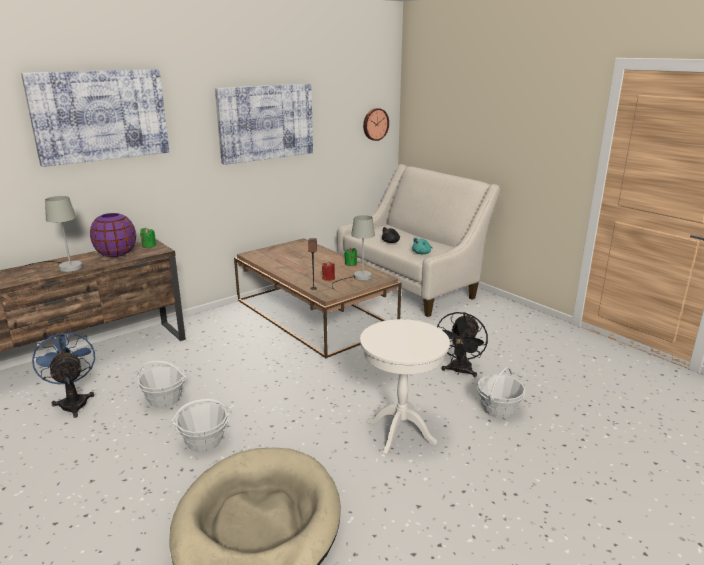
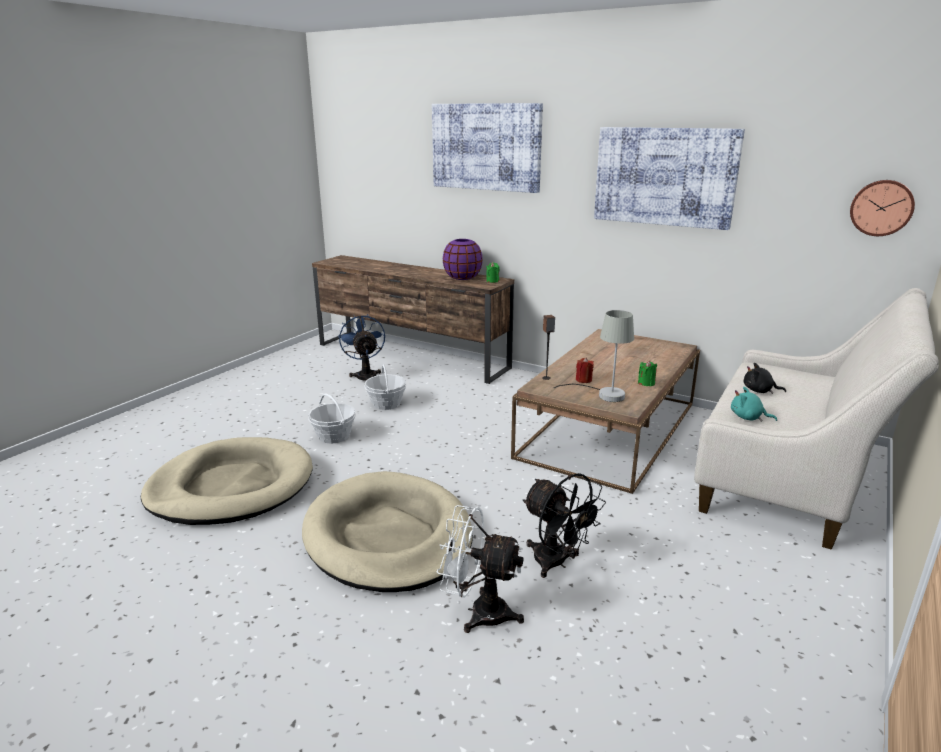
camera: 70 degrees right, 0 degrees up
(65, 267) = (420, 273): grey table lamp -> none
(73, 402) = (365, 375): blue fan -> blue fan turned 60 degrees counterclockwise
(401, 432) = (388, 536): white side table -> beige dog bed
(459, 371) = (557, 563): black fan -> black fan turned 135 degrees counterclockwise
(498, 409) = (479, 612): basket -> white fan

